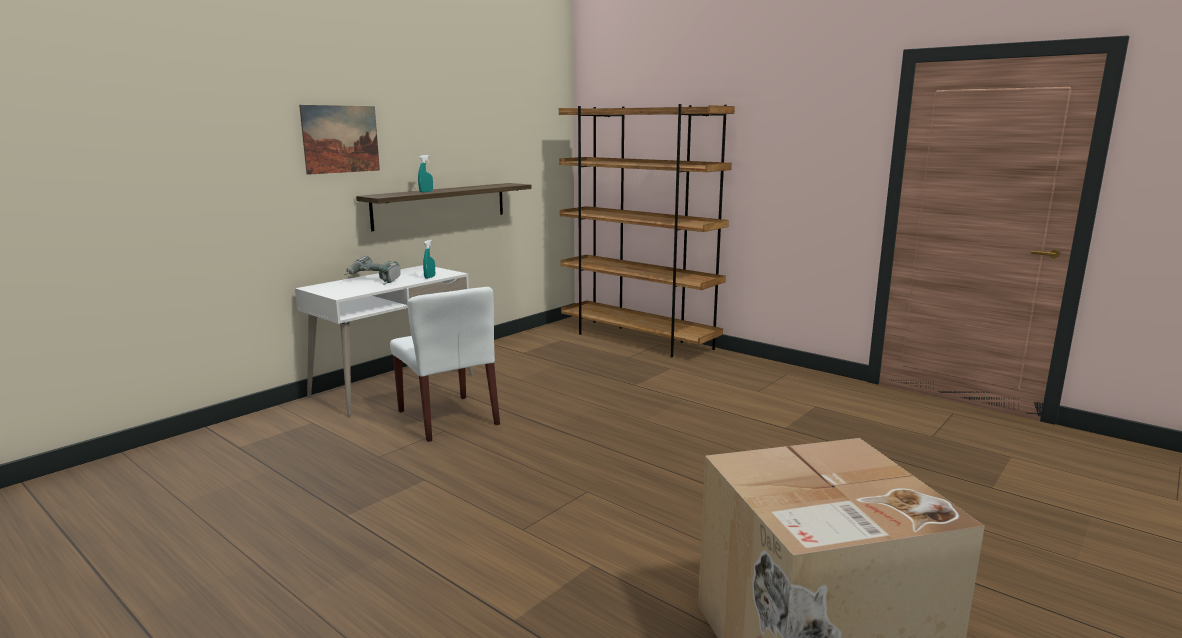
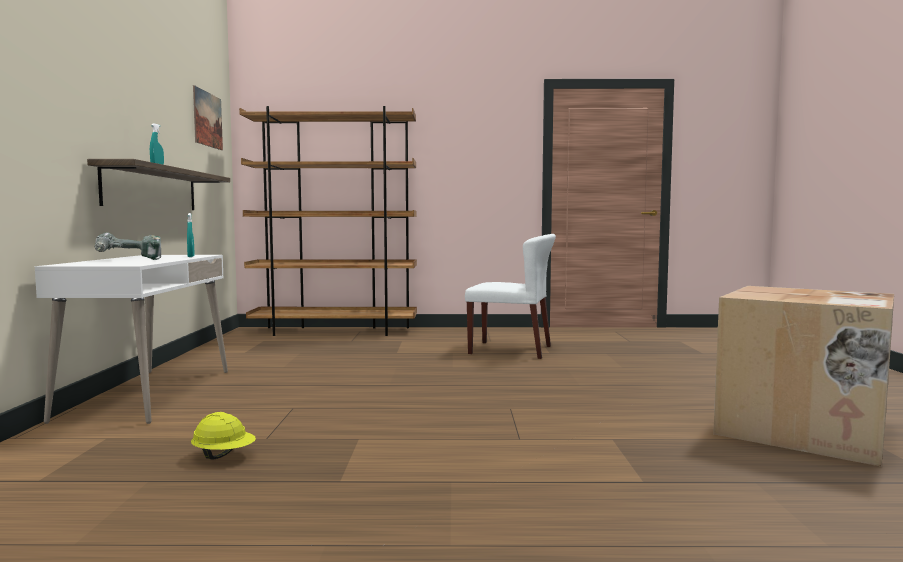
camera: 40 degrees left, 10 degrees down
(334, 464) = (224, 456): none -> yellow hard hat
(341, 139) = (74, 85): picture -> picture (207, 119)
(448, 418) = (275, 400): white chair -> white chair (511, 350)

